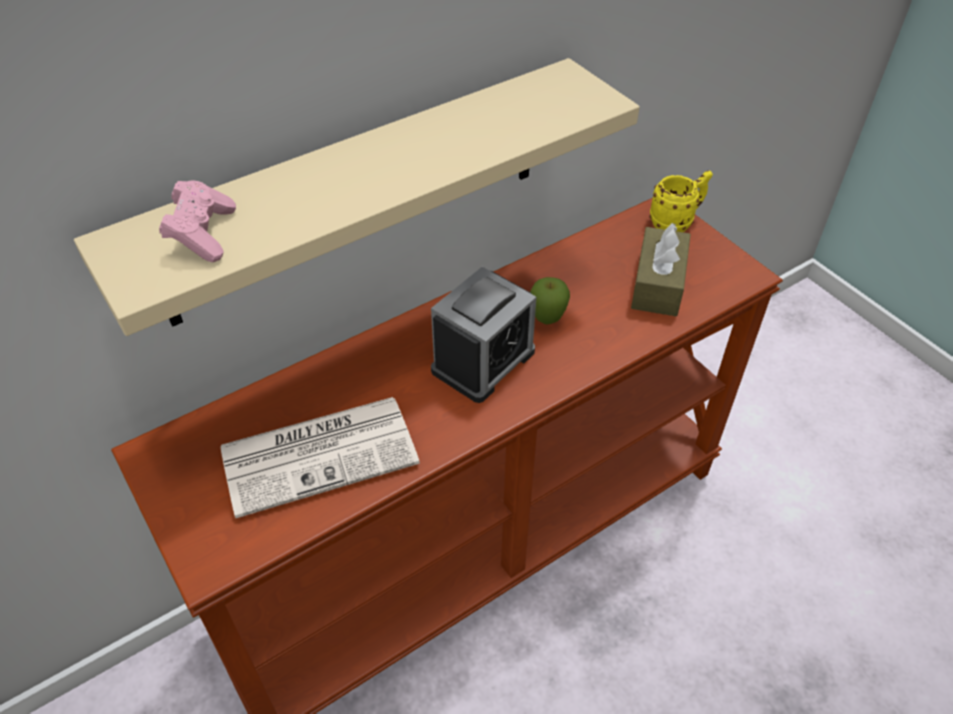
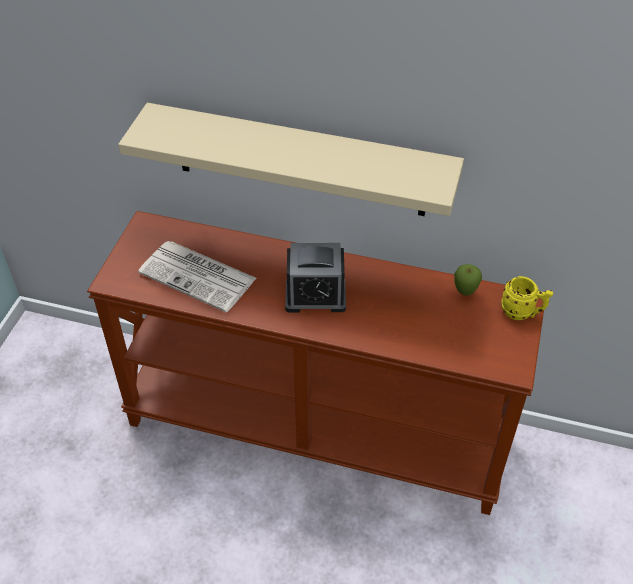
camera: 50 degrees right, 0 degrees up
(203, 234) = (185, 132): pink game controller -> none
(547, 320) = (372, 303): apple -> apple (465, 292)
(658, 284) = (456, 333): brown tissue box -> none

